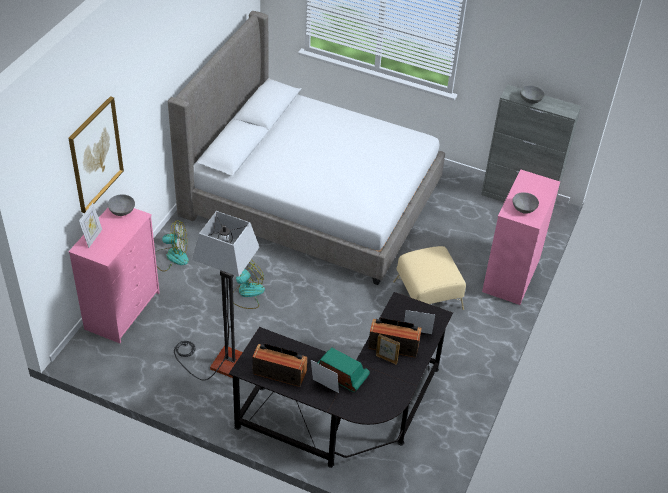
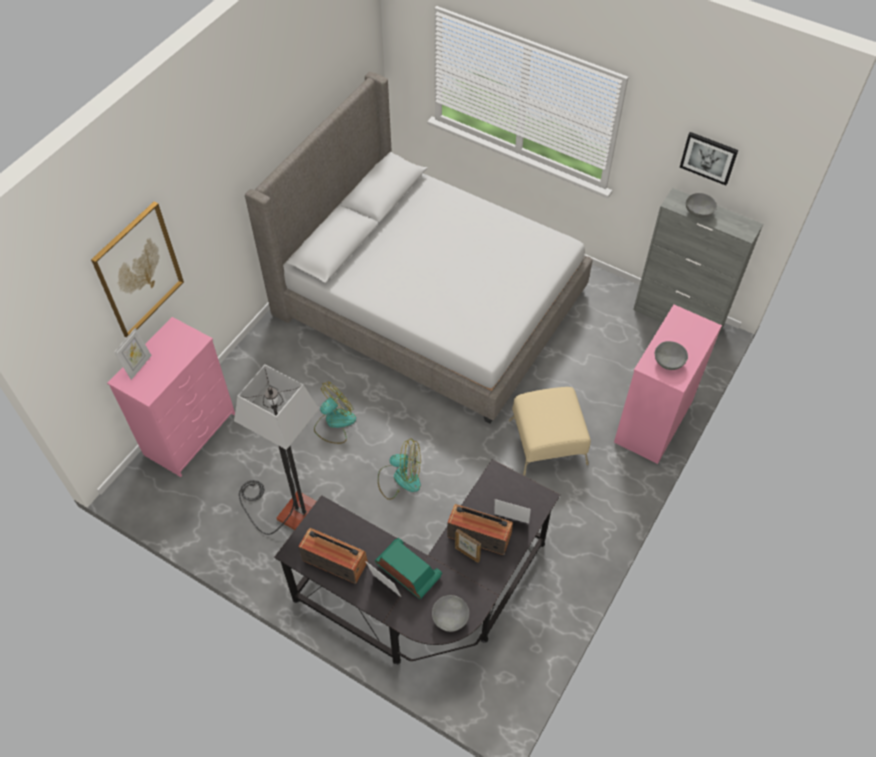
camera: 10 degrees right, 10 degrees up
(122, 211) = (179, 332): grey bowl -> grey bowl (450, 618)
(171, 257) = (256, 368): fan -> fan (400, 478)
(534, 56) = (709, 157): none -> picture

